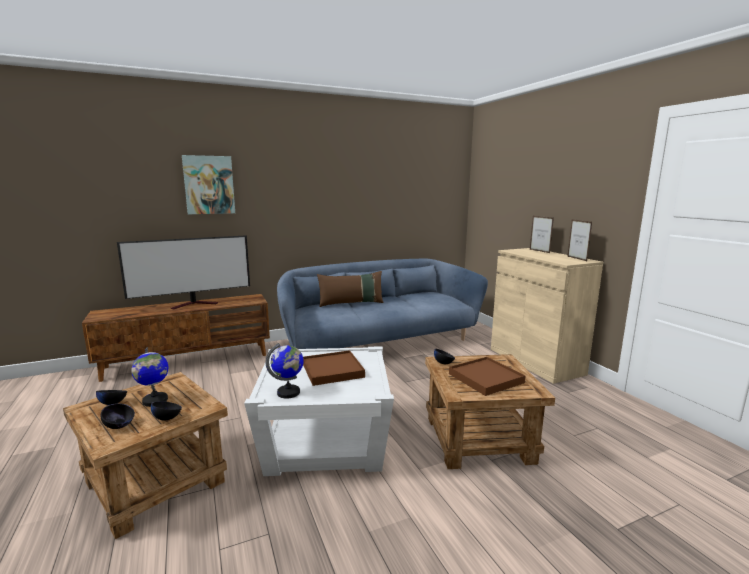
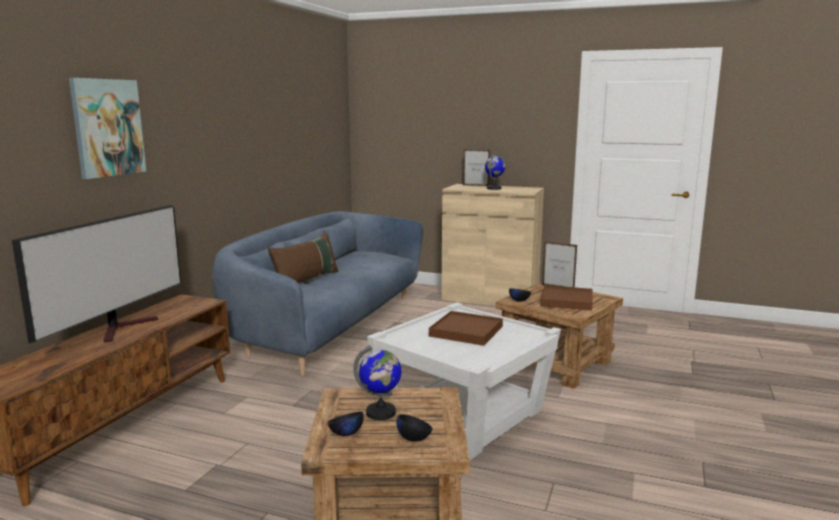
camera: 45 degrees left, 0 degrees up
(167, 418) = (436, 414): black bowl -> none
(288, 393) = (481, 356): globe -> globe (494, 188)
(577, 259) = (522, 188): picture frame -> picture frame (558, 287)

